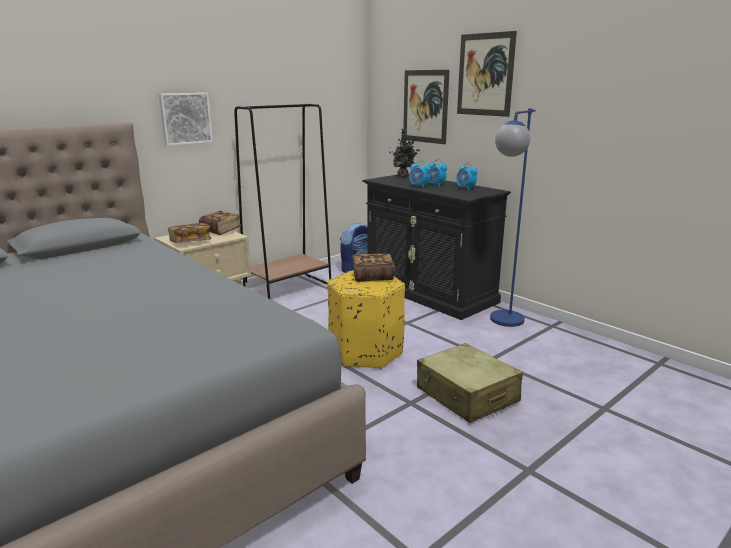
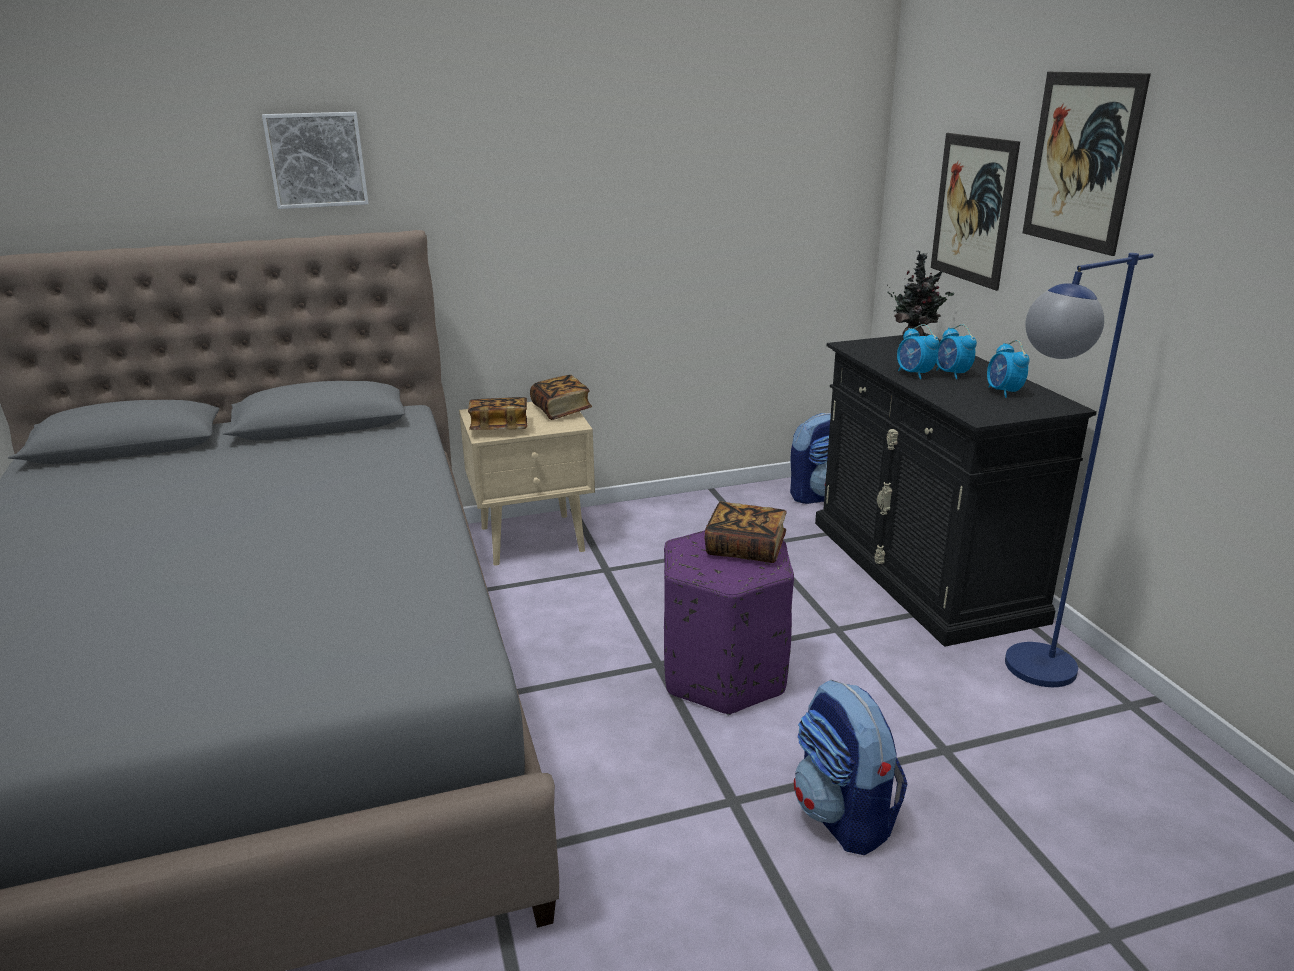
camera: 25 degrees right, 5 degrees up
(185, 118) = (521, 221): picture -> picture (317, 159)
(288, 288) = (679, 514): clothes rack -> none
(366, 352) = (723, 675): yellow ottoman -> purple ottoman
(467, 395) = (843, 816): beige suitcase -> backpack

